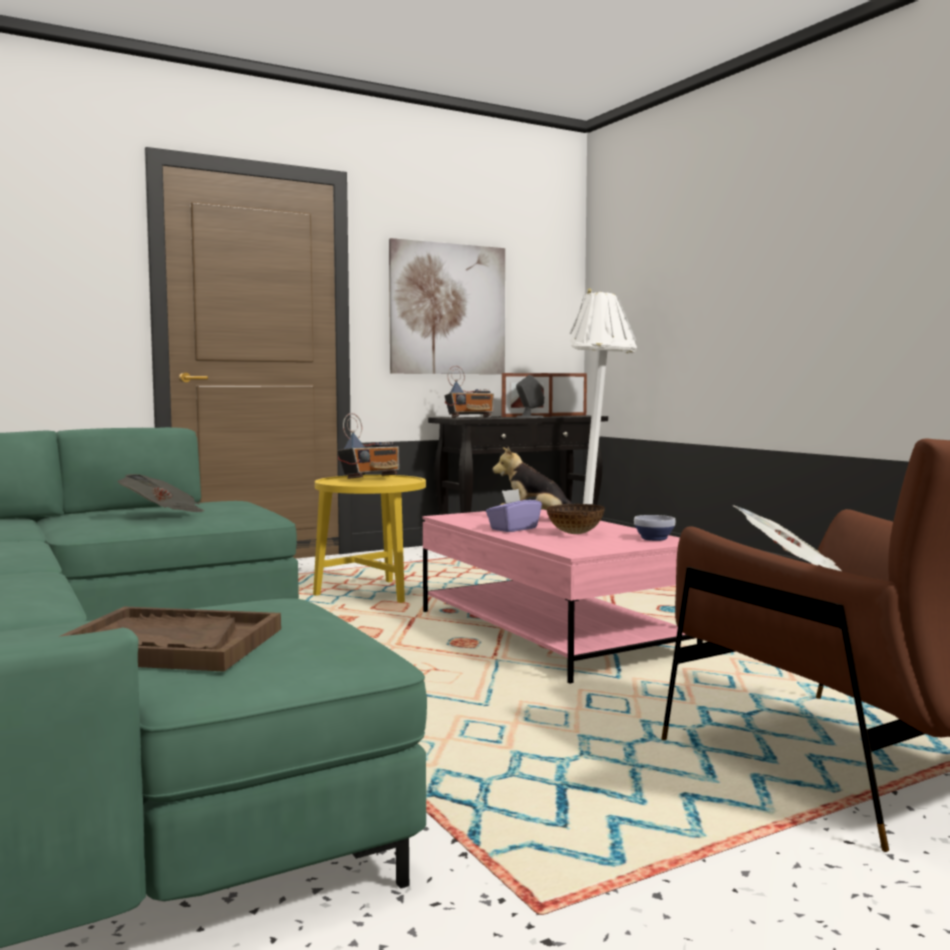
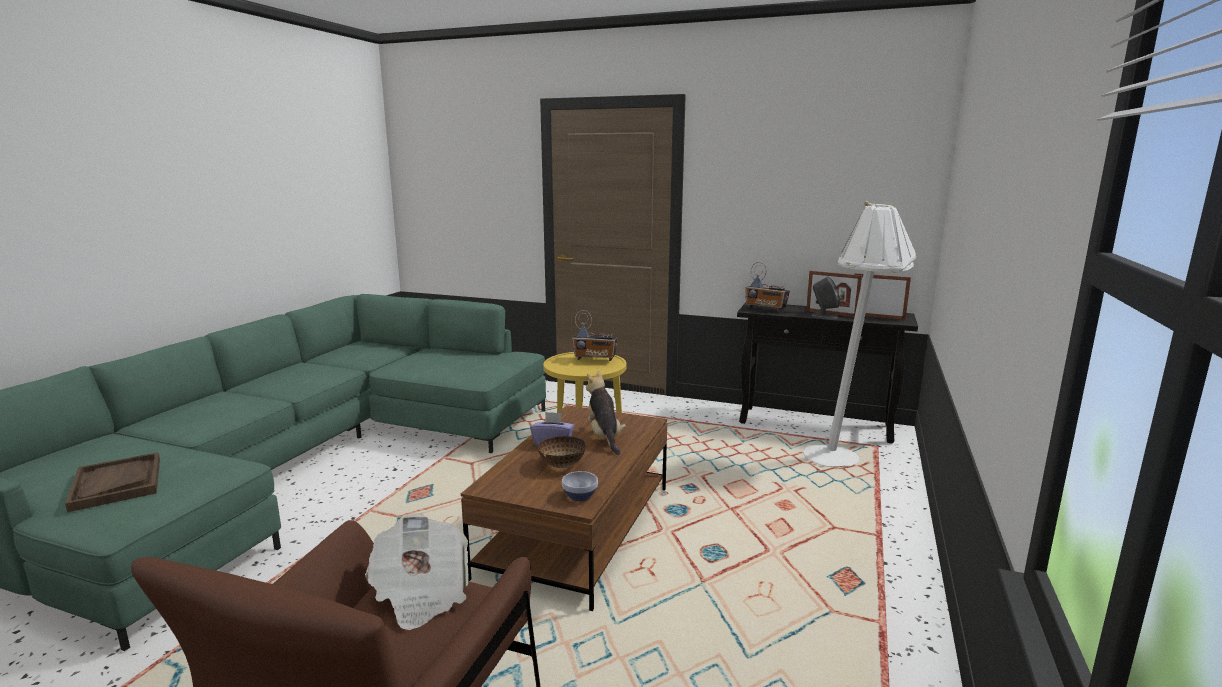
camera: 50 degrees right, 10 degrees up
(164, 516) = (442, 366): newspaper -> none
(448, 309) = (774, 207): picture -> none
(550, 633) = (578, 531): pink coffee table -> brown coffee table

